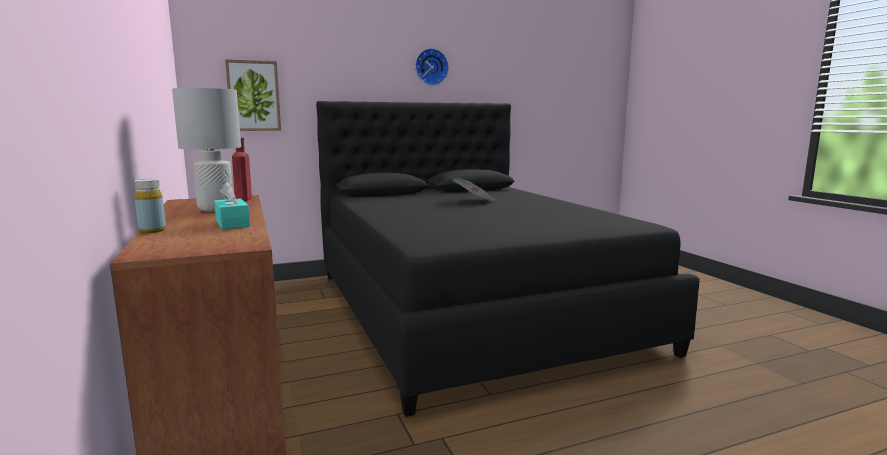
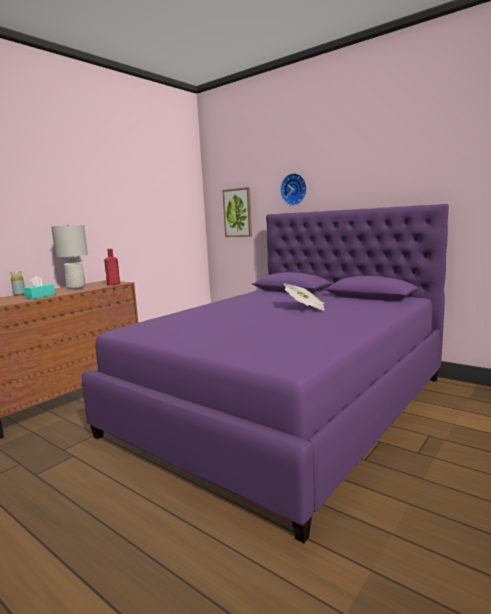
camera: 60 degrees right, 0 degrees up
(431, 67) = (363, 174): wall clock -> wall clock (294, 189)
(471, 309) = (284, 405): black bed -> purple bed

